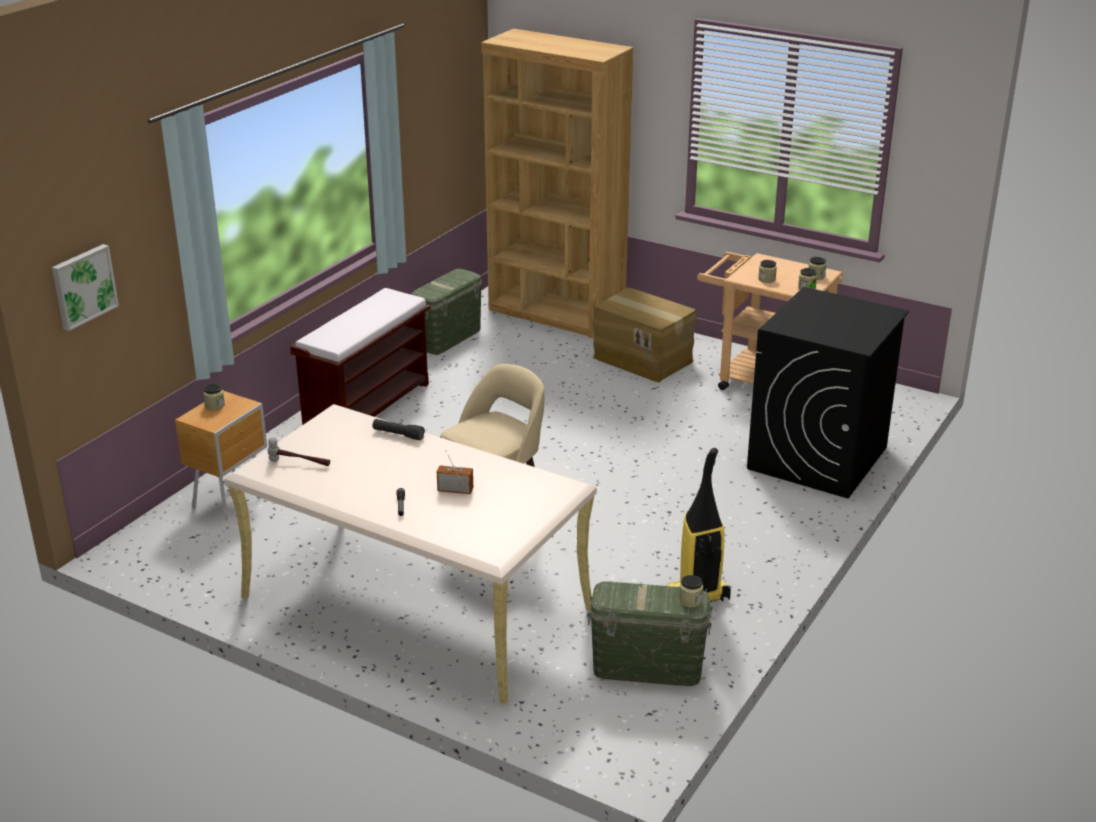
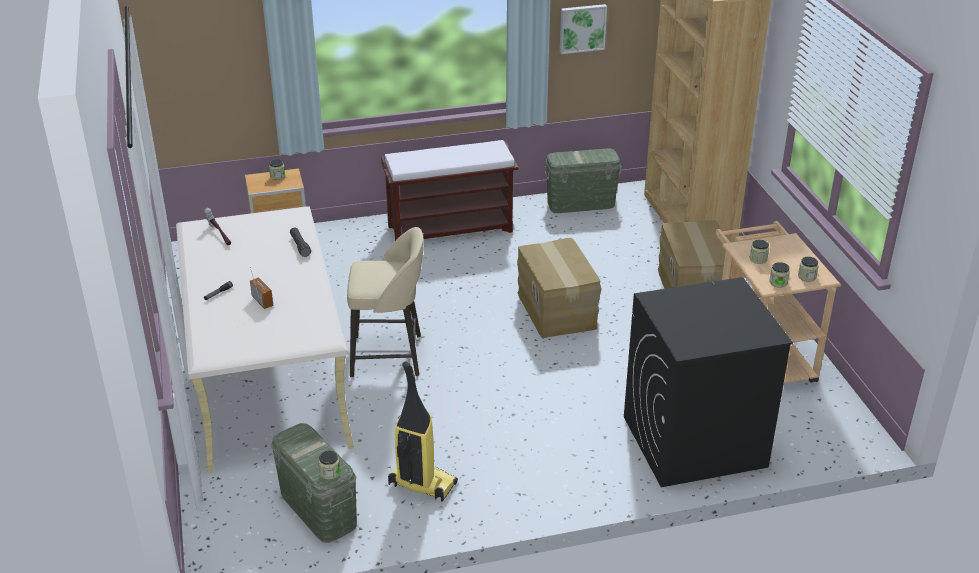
camera: 45 degrees right, 5 degrees up
(83, 286) = (181, 55): picture -> picture (582, 28)
(570, 423) = (557, 310): none -> cardboard box

